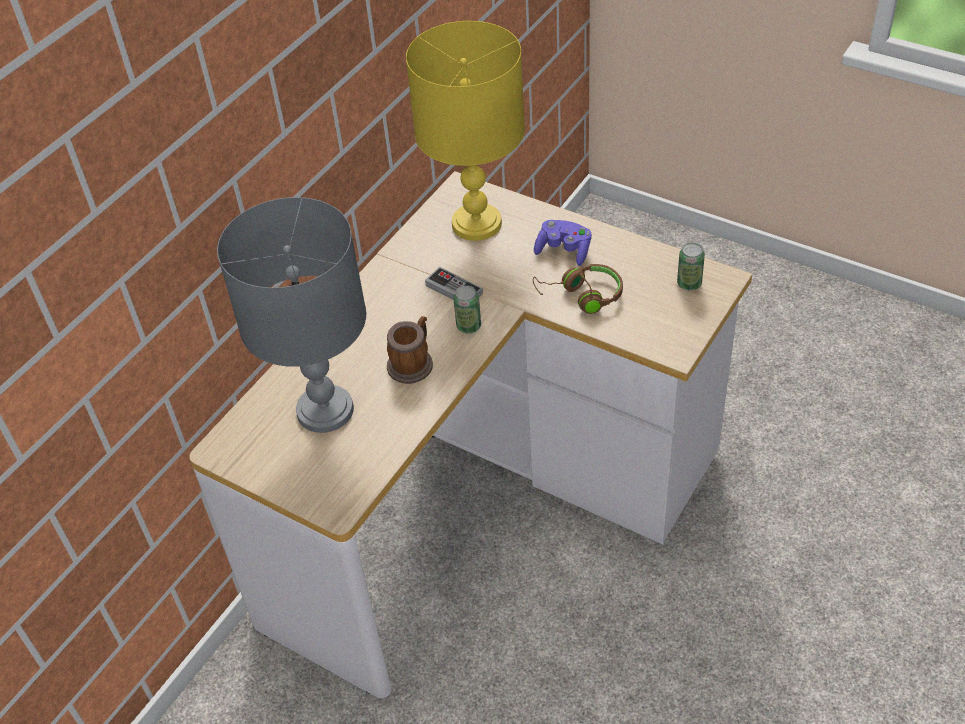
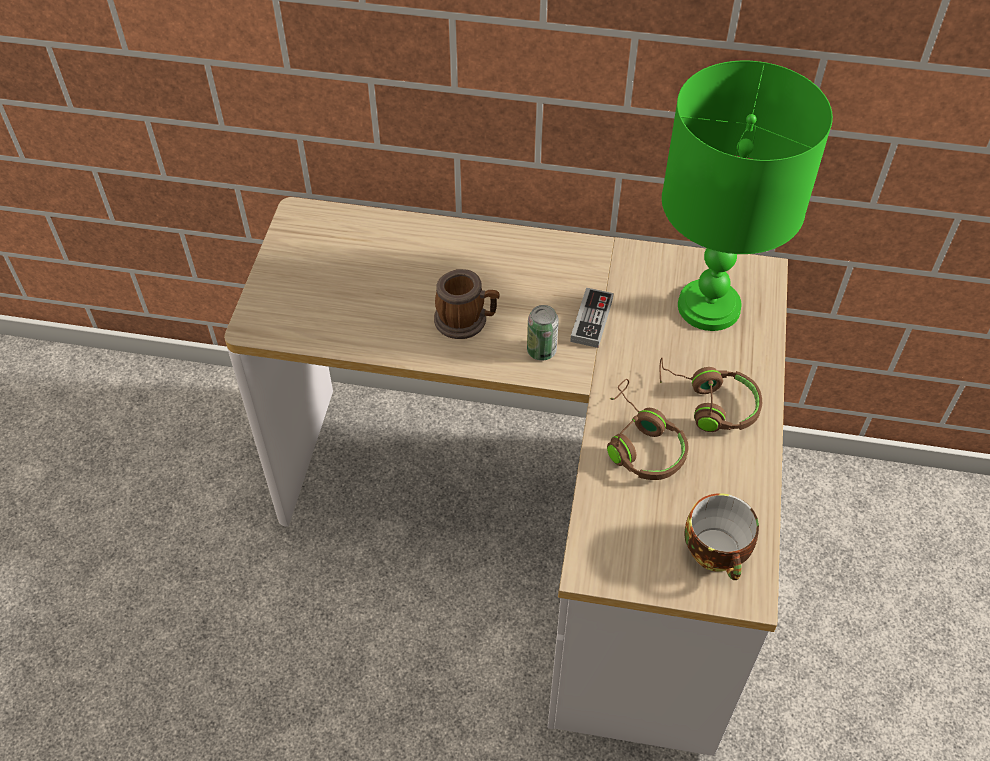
camera: 65 degrees right, 5 degrees up
(324, 411) = (373, 272): grey table lamp -> none
(477, 223) = (710, 307): yellow table lamp -> green table lamp
(564, 251) = (708, 404): purple game controller -> brown headphones
(689, 283) = (718, 553): can -> cup

